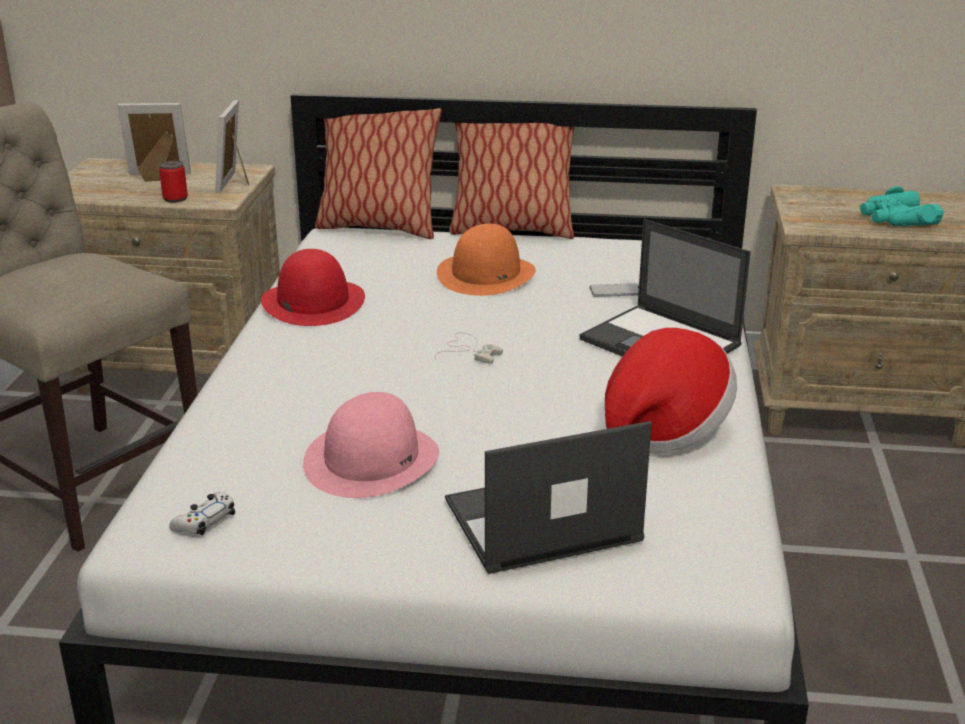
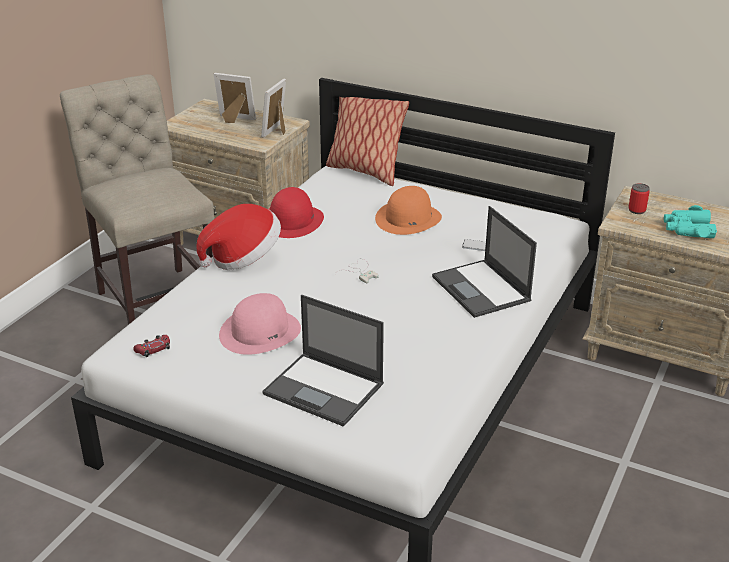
camera: 20 degrees right, 5 degrees up
(175, 199) = (235, 138): can -> can (637, 210)
(205, 521) = (153, 349): white game controller -> red game controller
(511, 230) = (448, 187): pillow -> none
(540, 521) = (325, 389): laptop -> laptop turned 150 degrees counterclockwise
(663, 429) = (438, 347): hat -> hat (243, 258)

